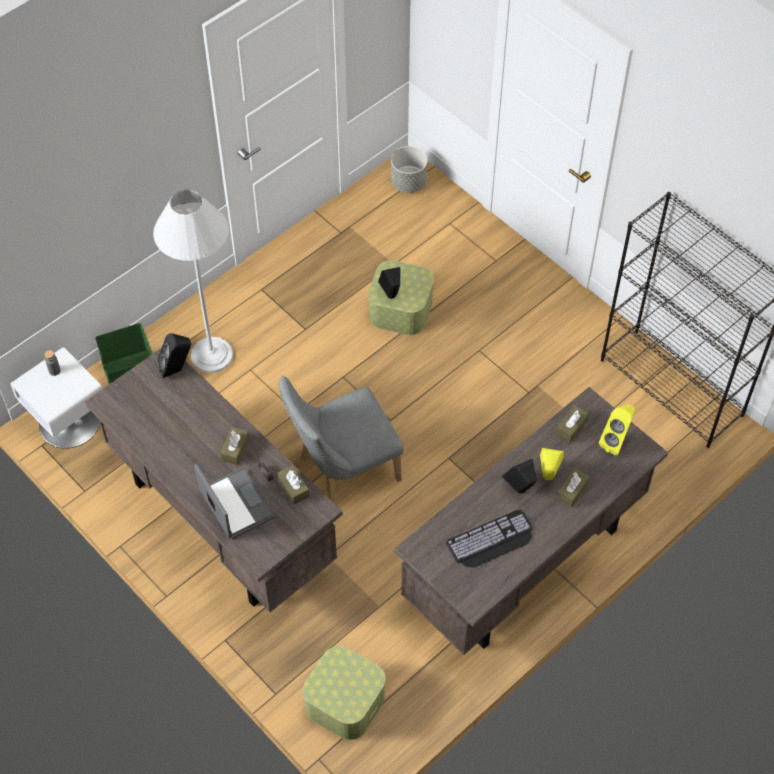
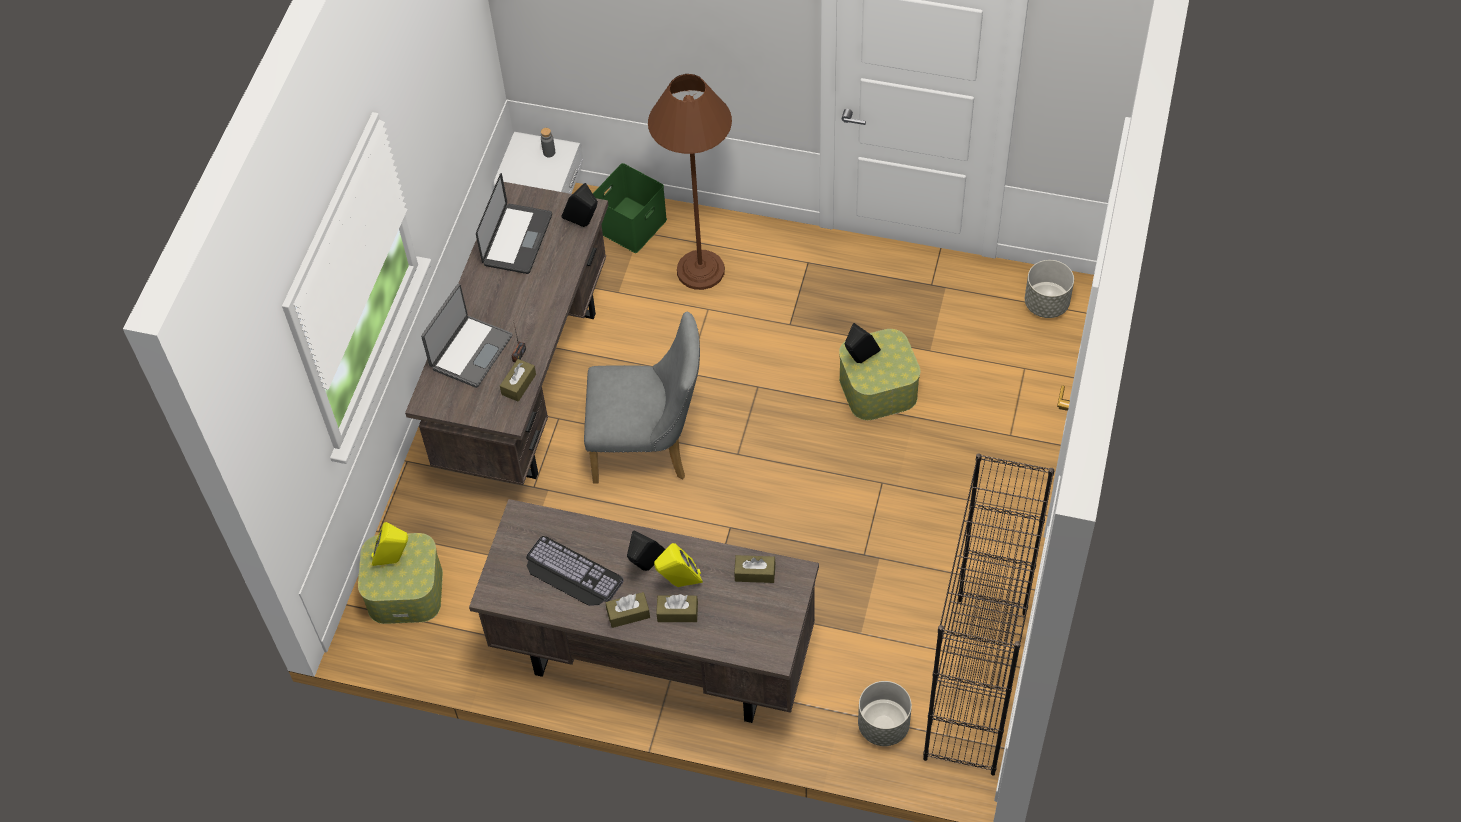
camera: 60 degrees right, 0 degrees up
(153, 419) = (517, 240): none -> laptop
(211, 355) = (700, 270): white floor lamp -> brown floor lamp
(235, 449) = (529, 317): brown tissue box -> brown tissue box (628, 614)
(342, 471) = (649, 447): grey chair -> grey chair turned 150 degrees clockwise
(616, 441) = (766, 621): yellow speaker -> yellow speaker (394, 560)
(668, 456) = (883, 726): none -> grey planter

